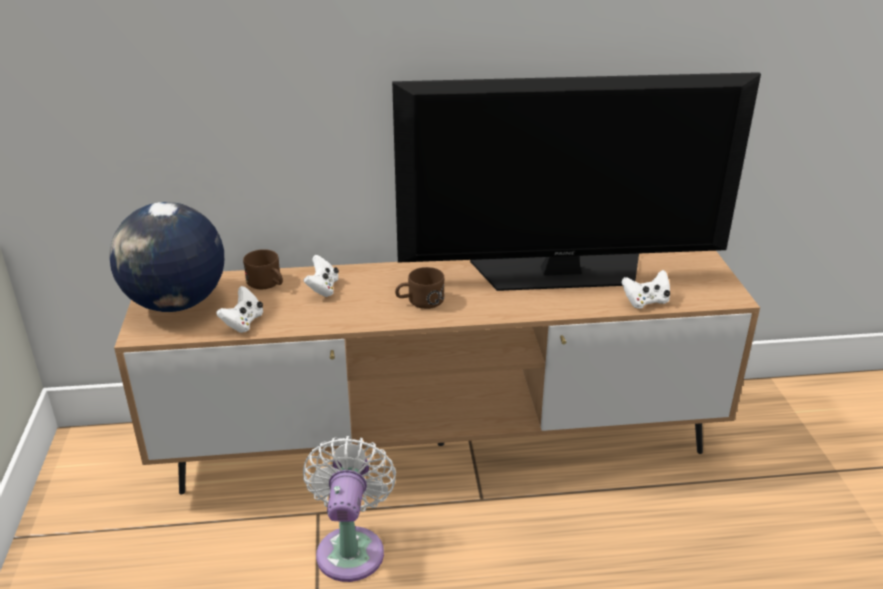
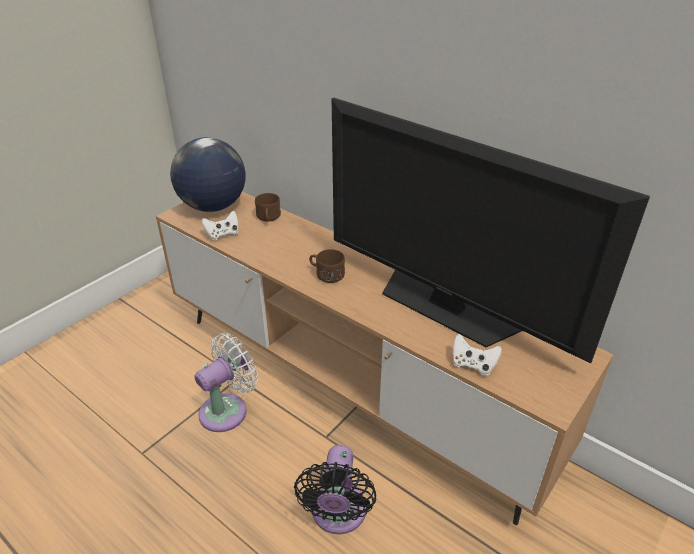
camera: 45 degrees right, 5 degrees up
(323, 288) = (289, 236): white game controller -> none
(578, 549) = (338, 514): none -> black fan

